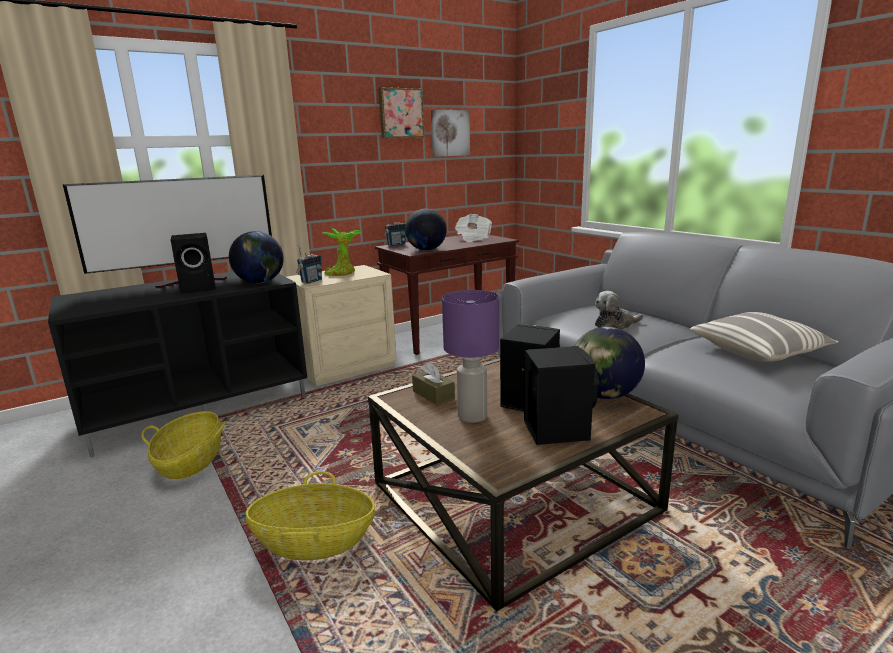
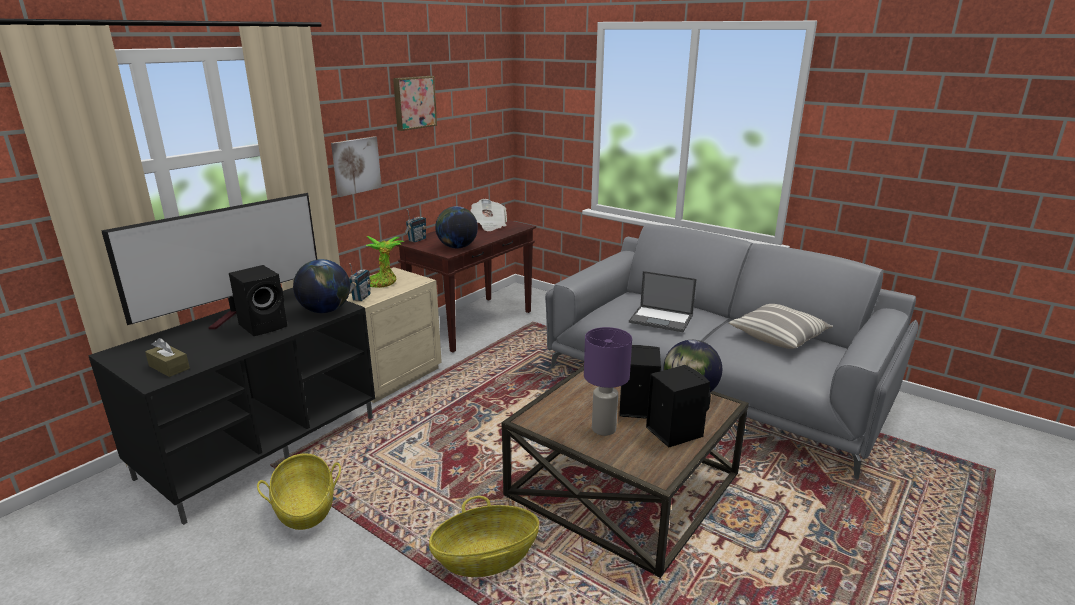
camera: 20 degrees left, 5 degrees up
(433, 395) = (557, 412): brown tissue box -> brown tissue box (169, 367)
(449, 133) = (457, 117): picture -> picture (355, 165)
(615, 325) = (662, 319): plush toy -> laptop

